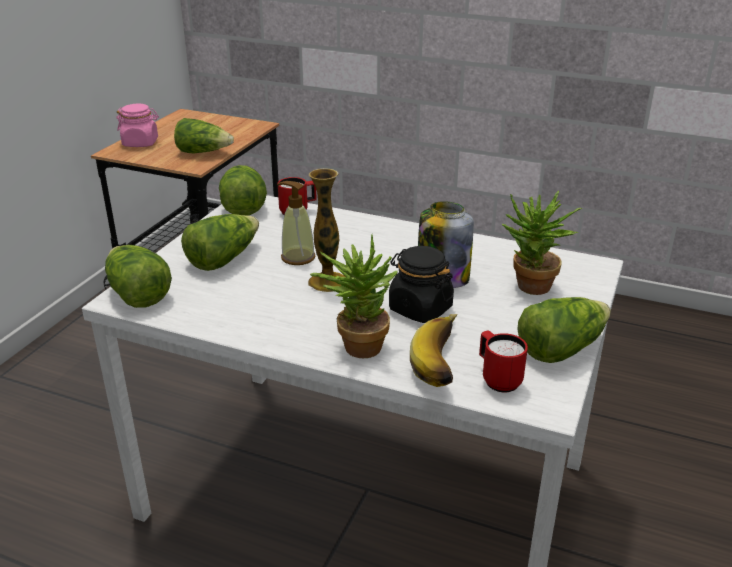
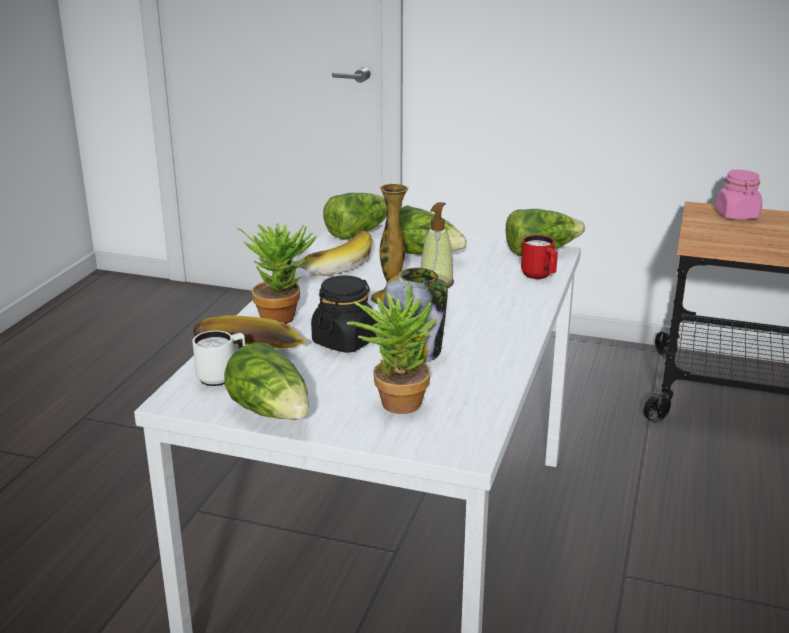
camera: 85 degrees right, 5 degrees down
(203, 152) = (740, 245): lettuce -> none
(229, 311) = (333, 265): none -> banana
(497, 379) = (222, 377): red mug -> white mug

